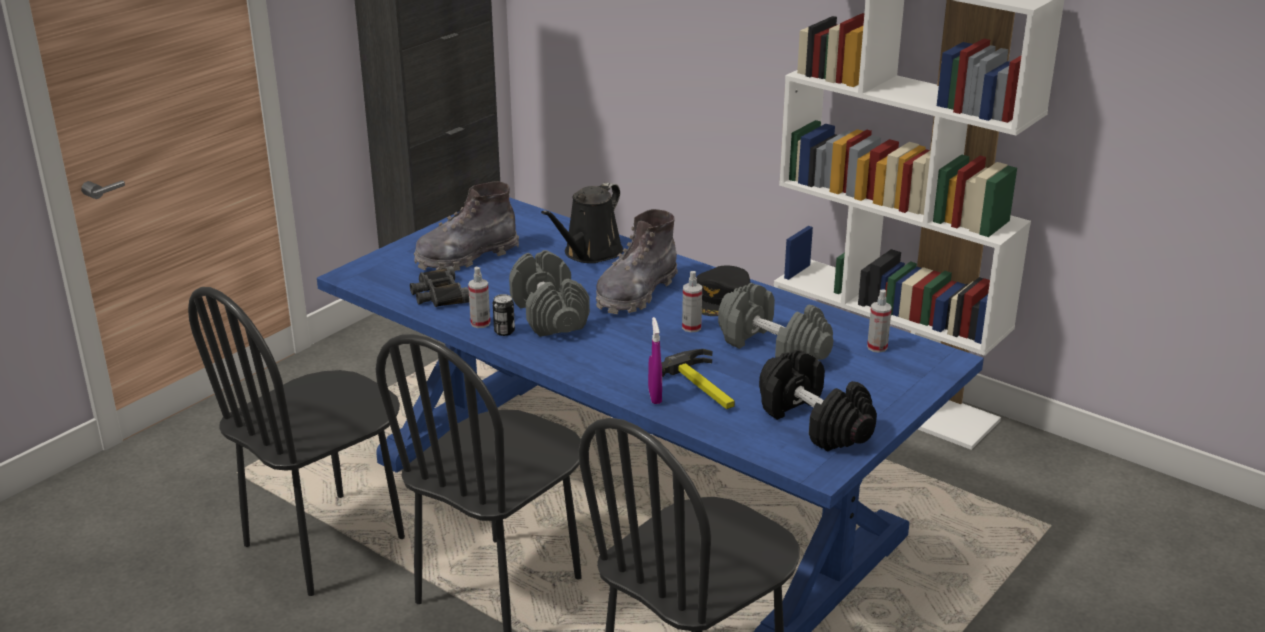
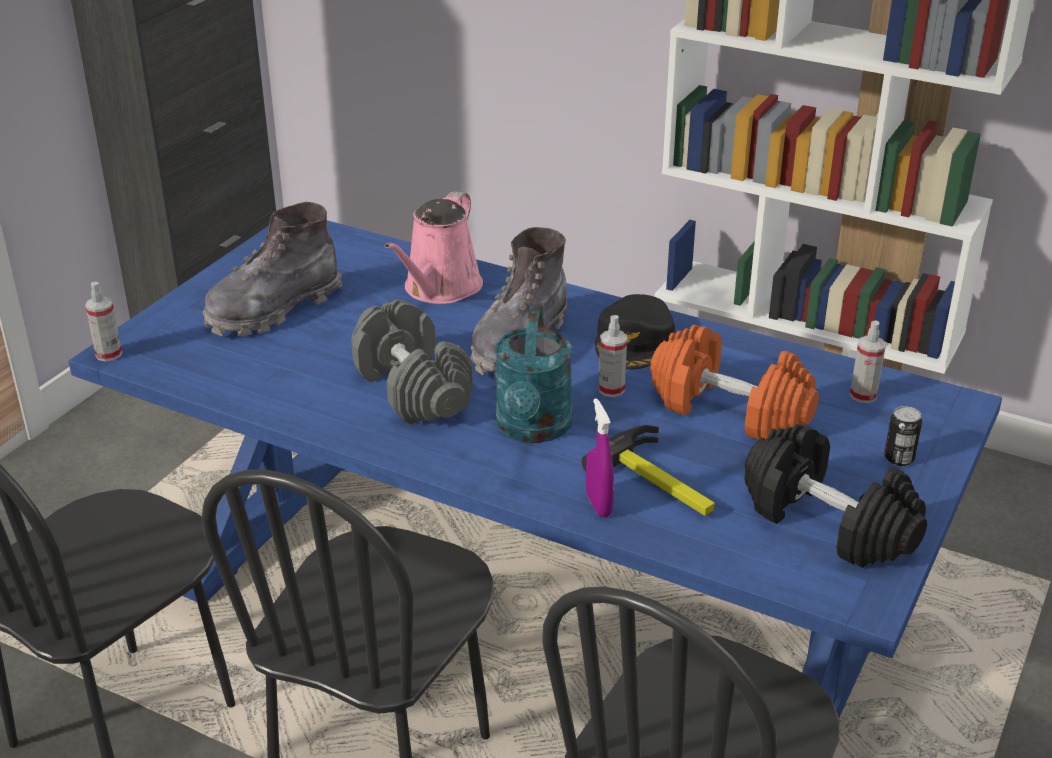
camera: 10 degrees left, 5 degrees up
(439, 294) = (250, 371): black binoculars -> none
(480, 323) = (321, 411): spray bottle -> spray bottle (109, 354)
(504, 331) = (358, 421): can -> can (899, 458)
(589, 253) = (439, 289): black watering can -> pink watering can
(625, 347) = (533, 429): none -> turquoise watering can
(774, 347) = (731, 409): grey dumbbell -> orange dumbbell

